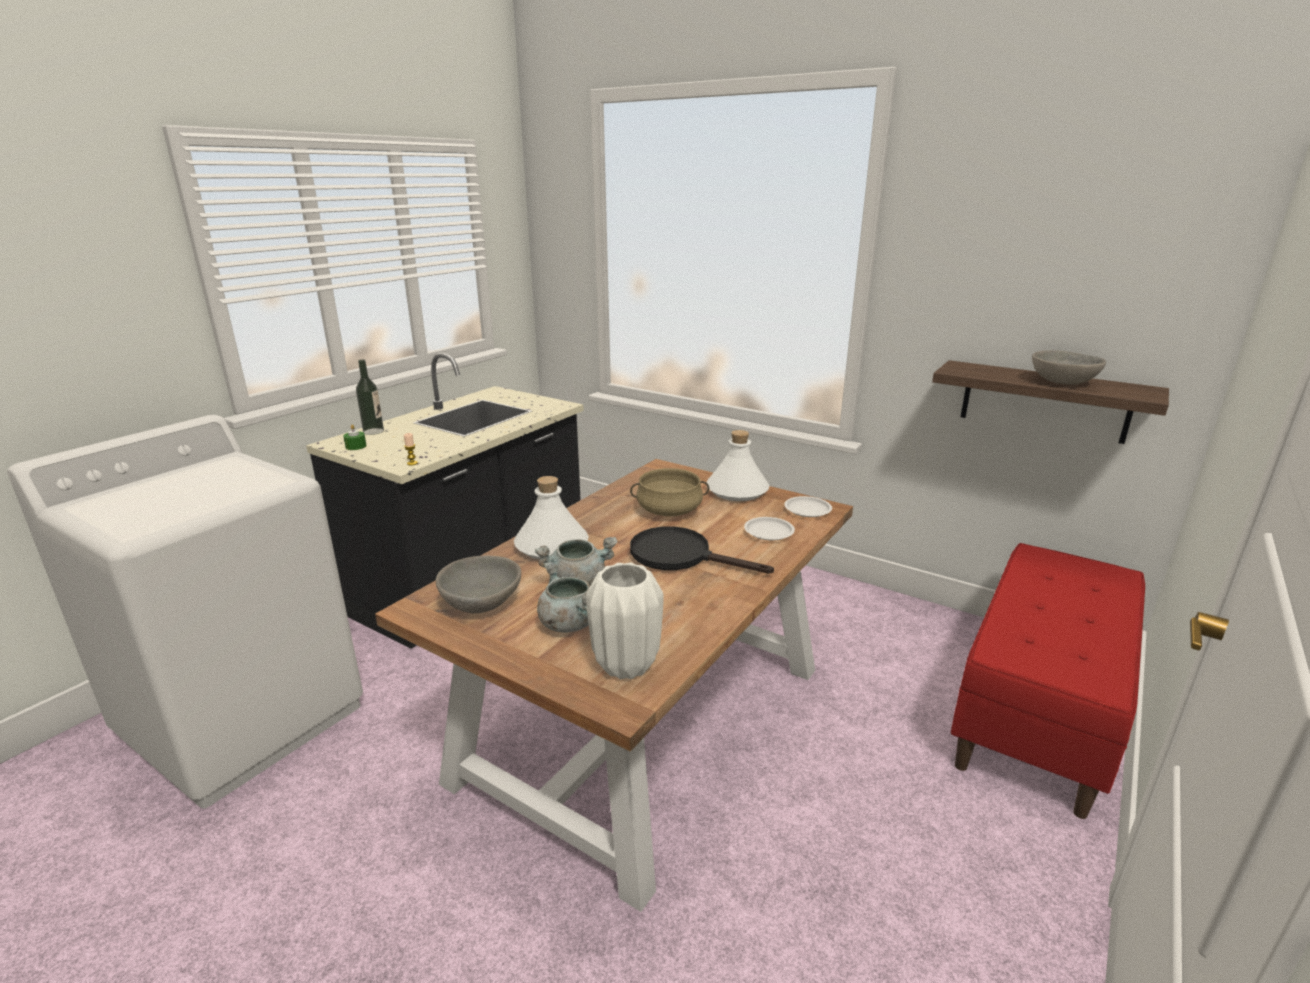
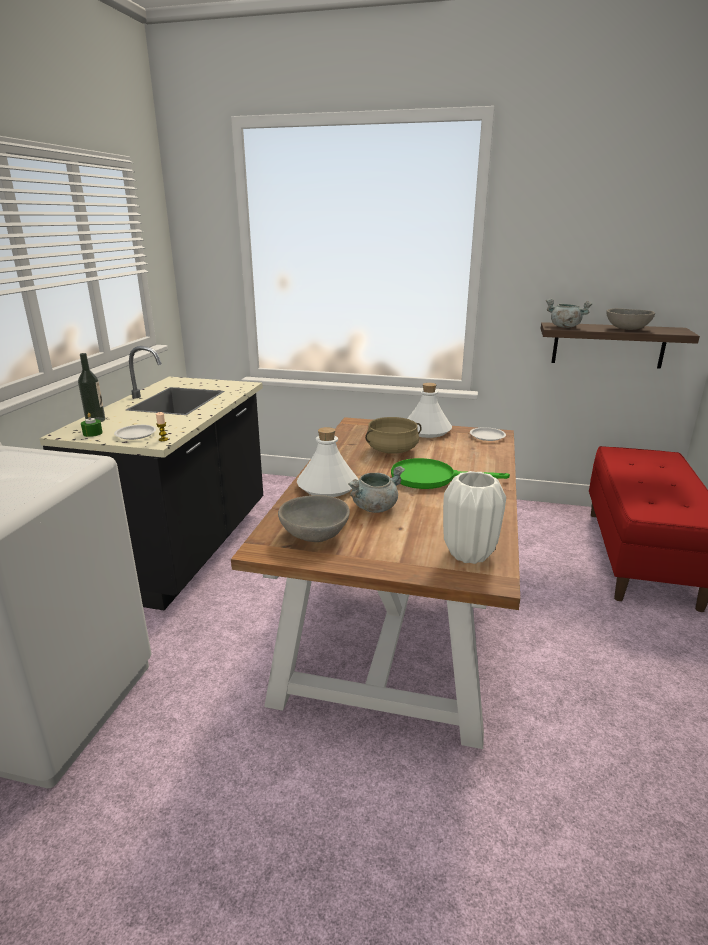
camera: 20 degrees left, 0 degrees up
(568, 623) = (398, 535): grey cooking pot -> grey cooking pot (564, 327)
(681, 556) = (432, 478): black frying pan -> green frying pan
(768, 532) = (476, 454): white plate -> white plate (135, 435)

